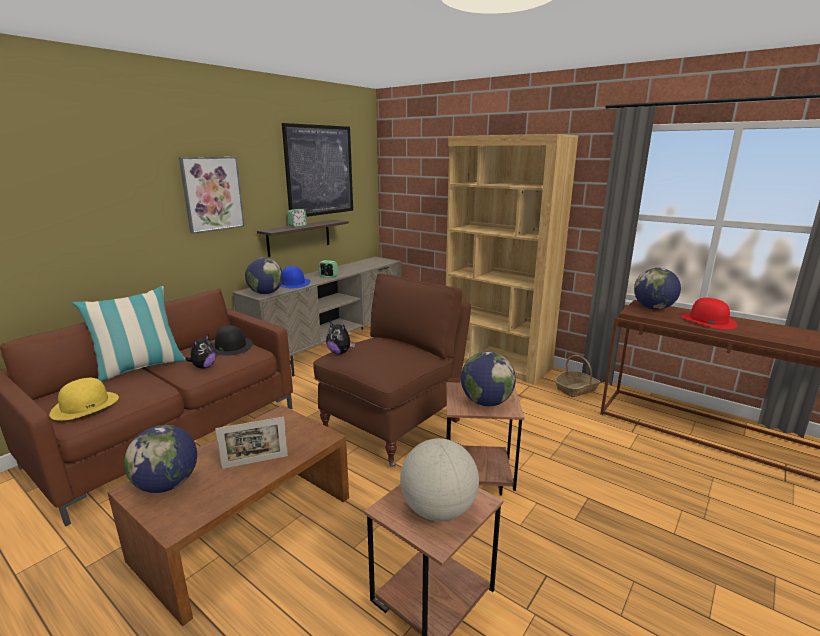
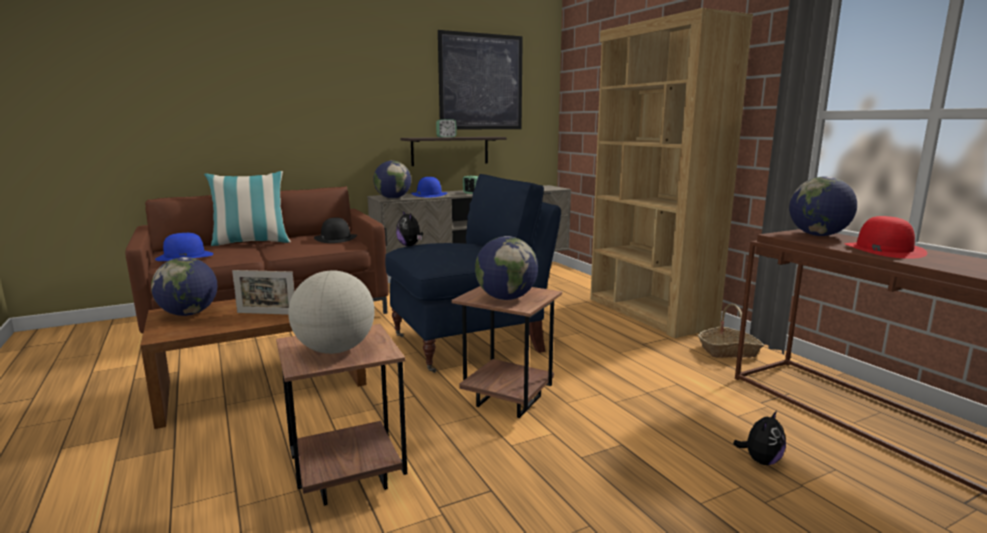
camera: 25 degrees right, 5 degrees down
(85, 405) = (185, 256): yellow hat -> blue hat
(204, 367) = (297, 247): plush toy -> plush toy (760, 461)
(212, 194) = (355, 96): picture -> none
(394, 426) = (470, 343): brown armchair -> blue armchair

